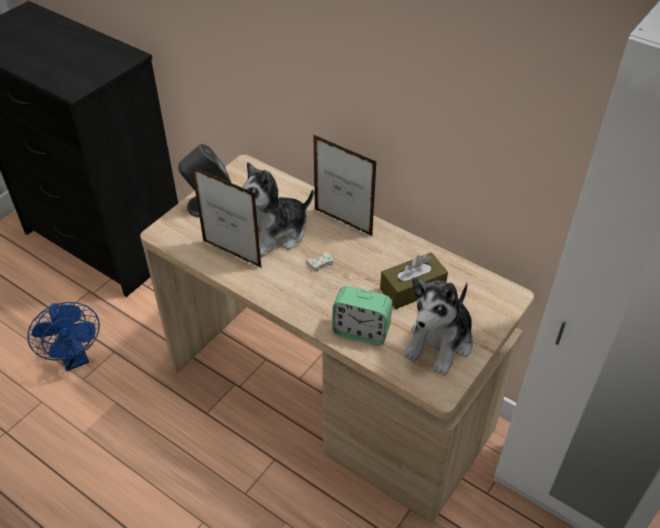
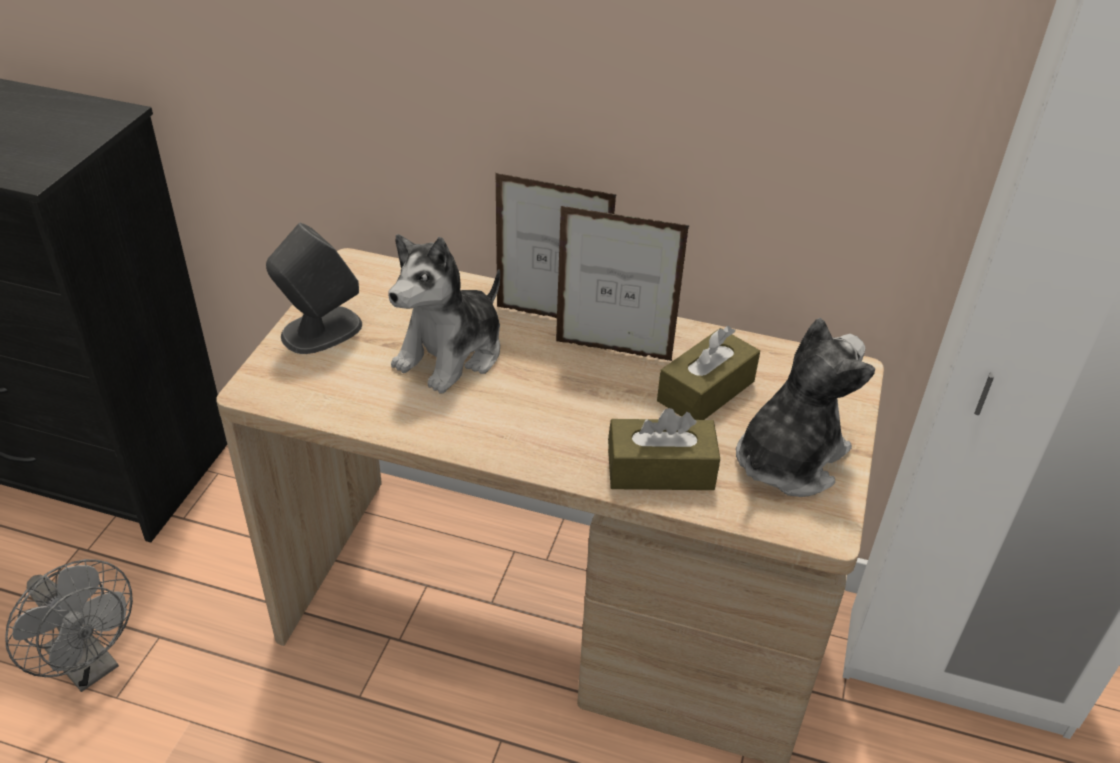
camera: 20 degrees left, 5 degrees down
(75, 358) = (90, 666): blue fan -> grey fan
(232, 254) = (393, 398): picture frame -> picture frame (613, 351)
(327, 277) = (566, 401): white game controller -> none
(361, 331) = (660, 470): alarm clock -> brown tissue box
(440, 343) = (788, 459): plush toy -> plush toy turned 150 degrees counterclockwise

